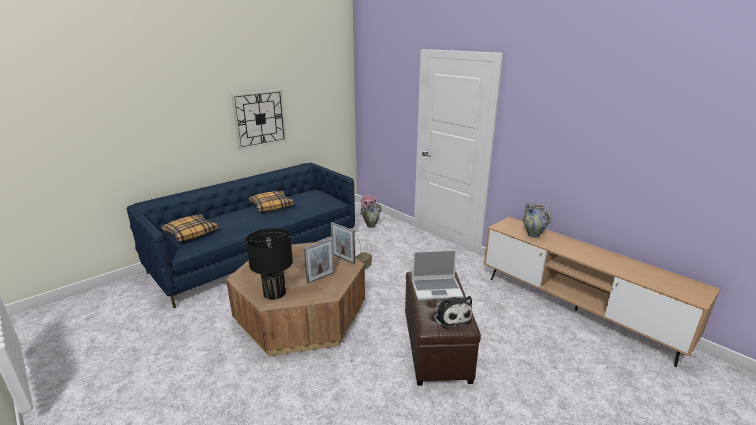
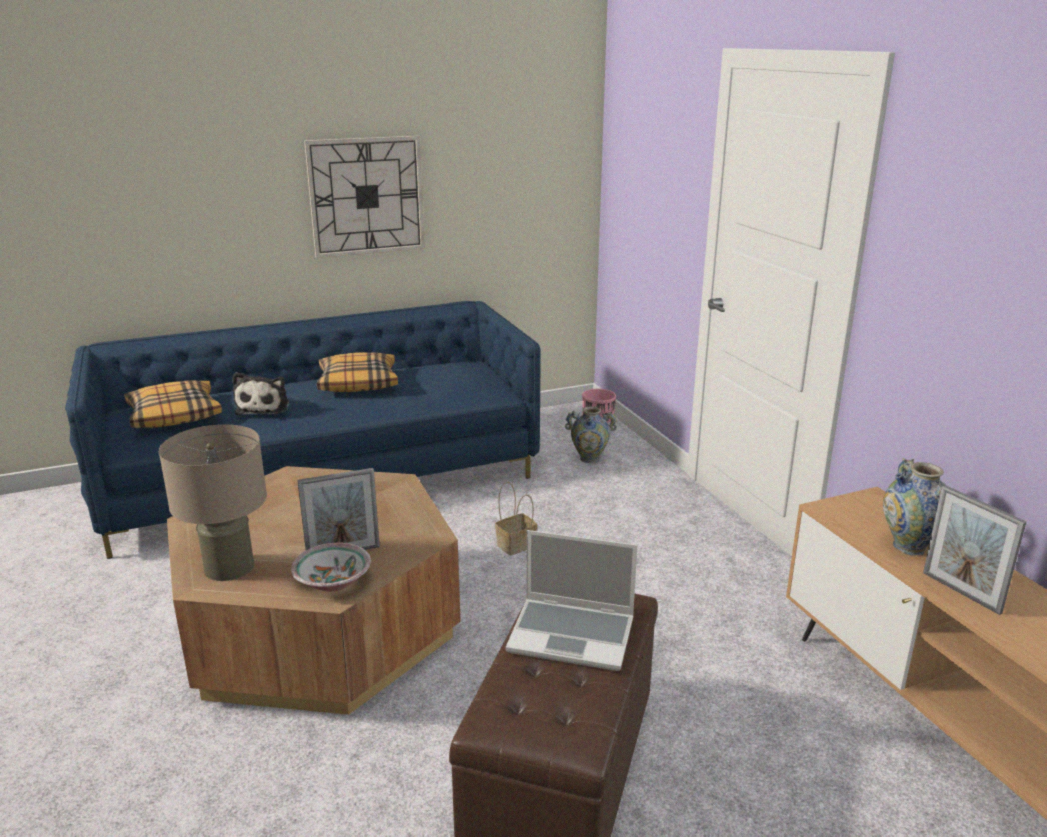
camera: 20 degrees right, 0 degrees up
(274, 293) = (229, 567): black table lamp -> beige table lamp
(326, 290) = (332, 582): none -> bowl
(343, 258) = (421, 520): picture frame -> picture frame (961, 592)
(451, 317) = (556, 713): plush toy -> plush toy (264, 407)

